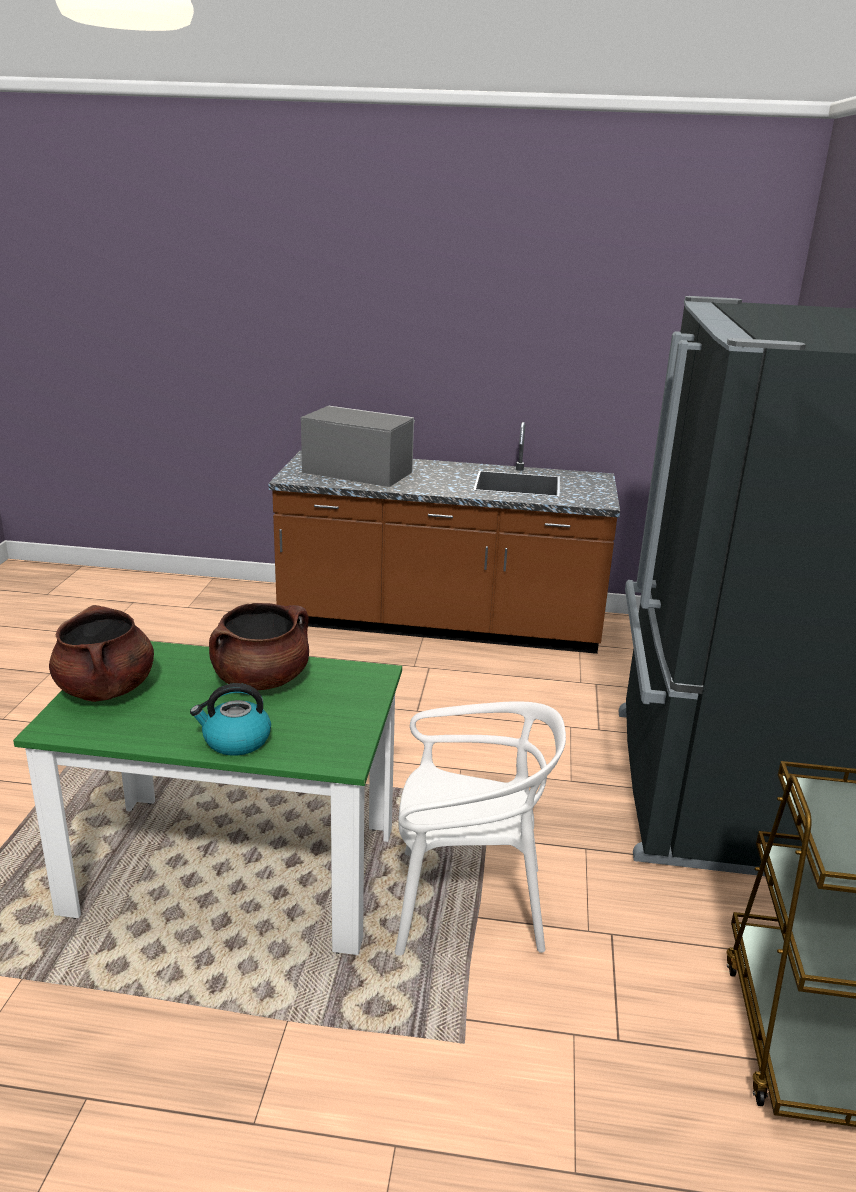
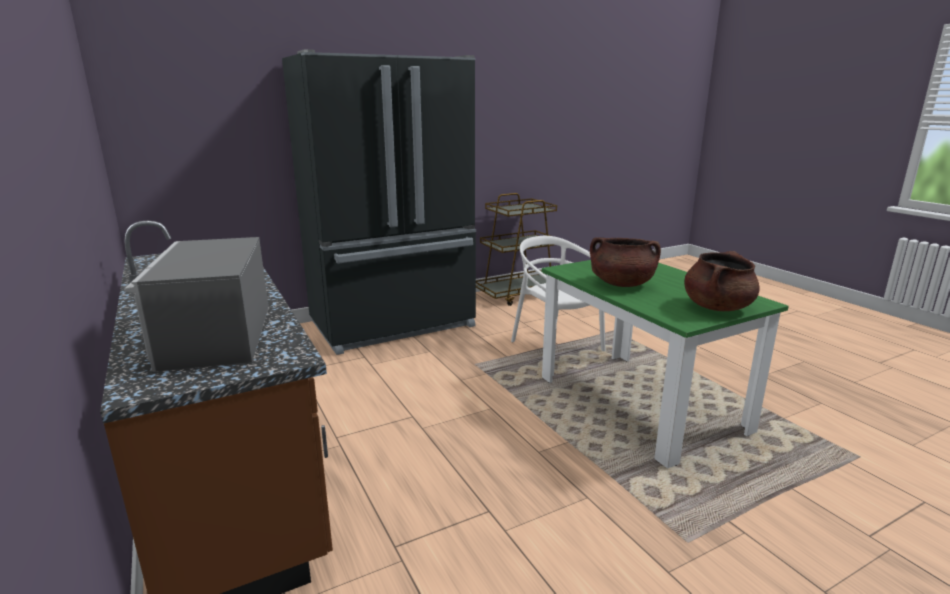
camera: 125 degrees left, 5 degrees down
(235, 741) = (667, 272): kettle -> none

